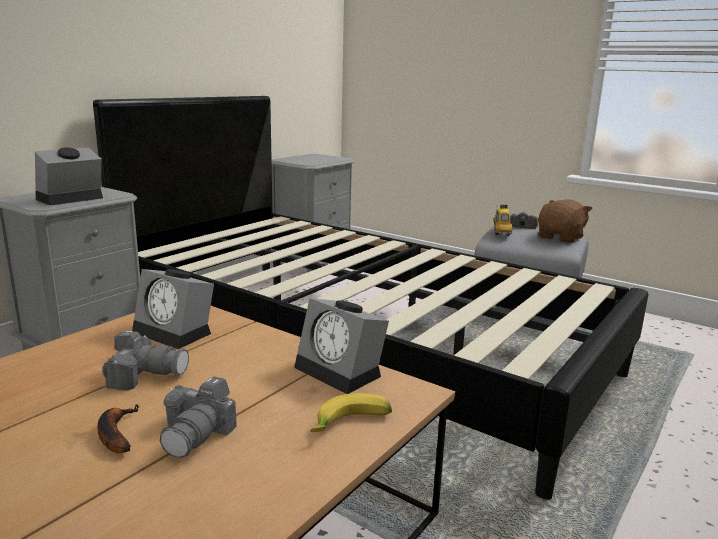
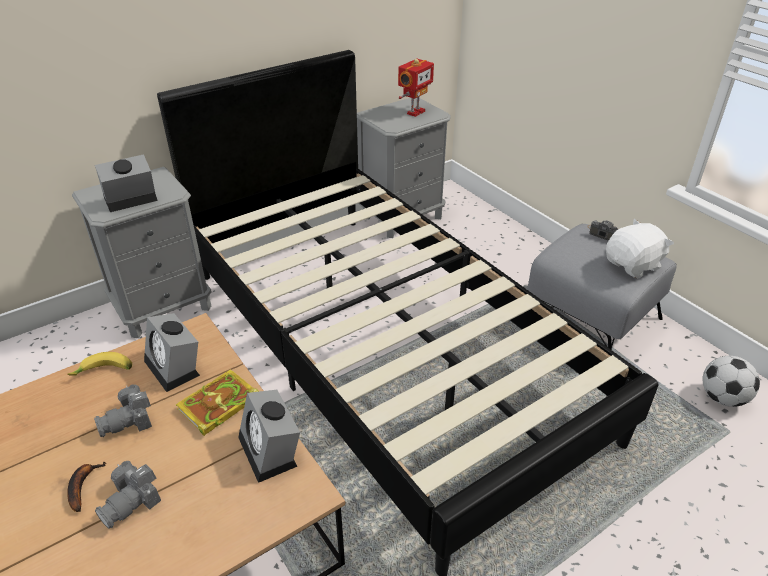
camera: 20 degrees right, 20 degrees up
(145, 374) = (130, 421): camera -> camera turned 120 degrees clockwise
(251, 350) = (218, 406): none -> book
(321, 158) = (415, 112): none -> toy robot
(351, 425) = (240, 521): banana -> banana (104, 372)
(501, 232) = (569, 245): toy car -> none
(561, 238) = (633, 265): brown plush toy -> white plush toy
(668, 336) = (722, 398): none -> football

